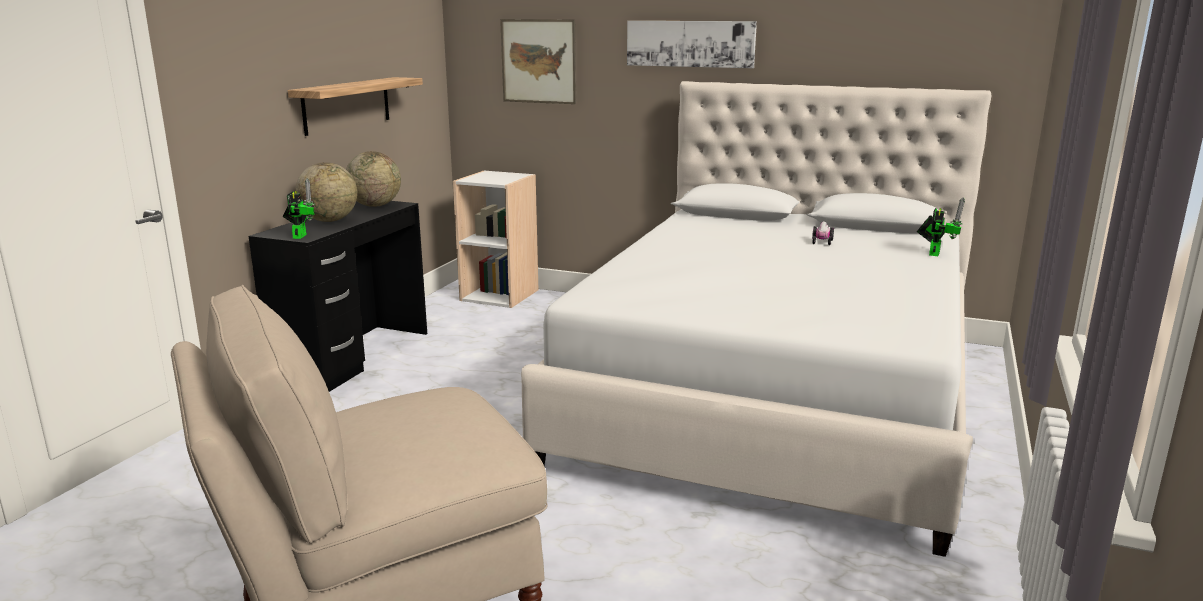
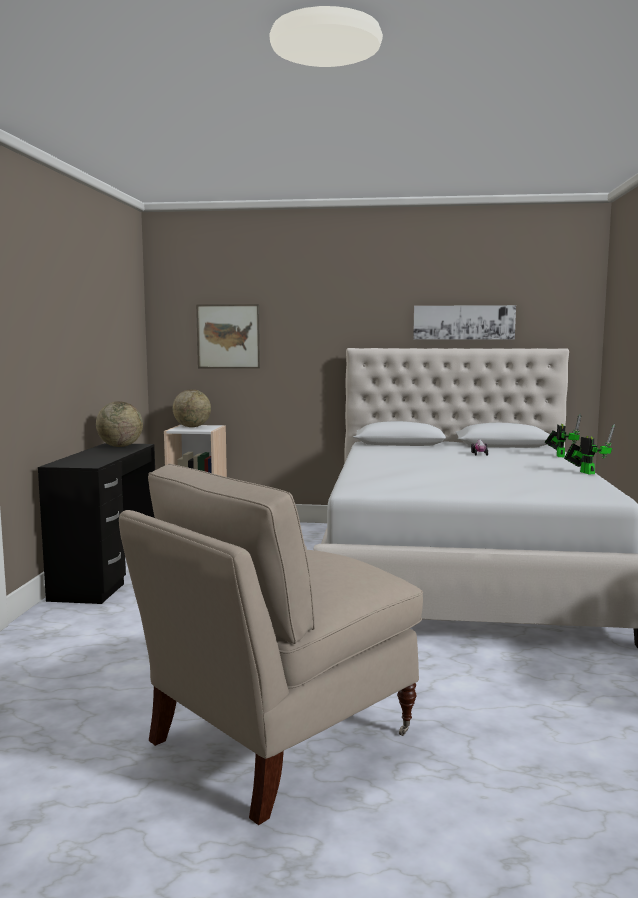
camera: 15 degrees left, 10 degrees down
(300, 235) = (85, 464): toy robot -> toy robot (585, 472)
(329, 220) = (95, 456): globe -> globe (192, 427)
(347, 105) = (93, 365): shelf -> none
(690, 43) = (351, 321): picture -> picture (463, 322)

